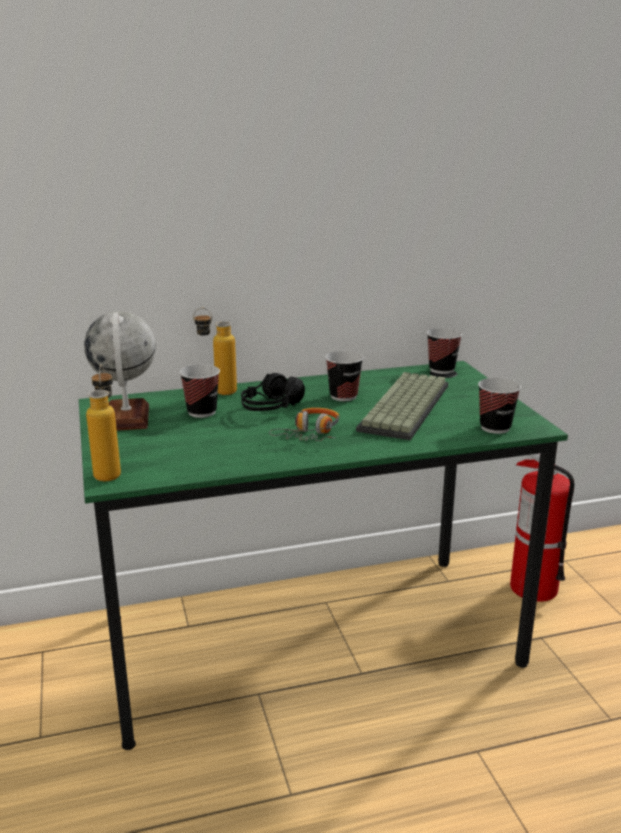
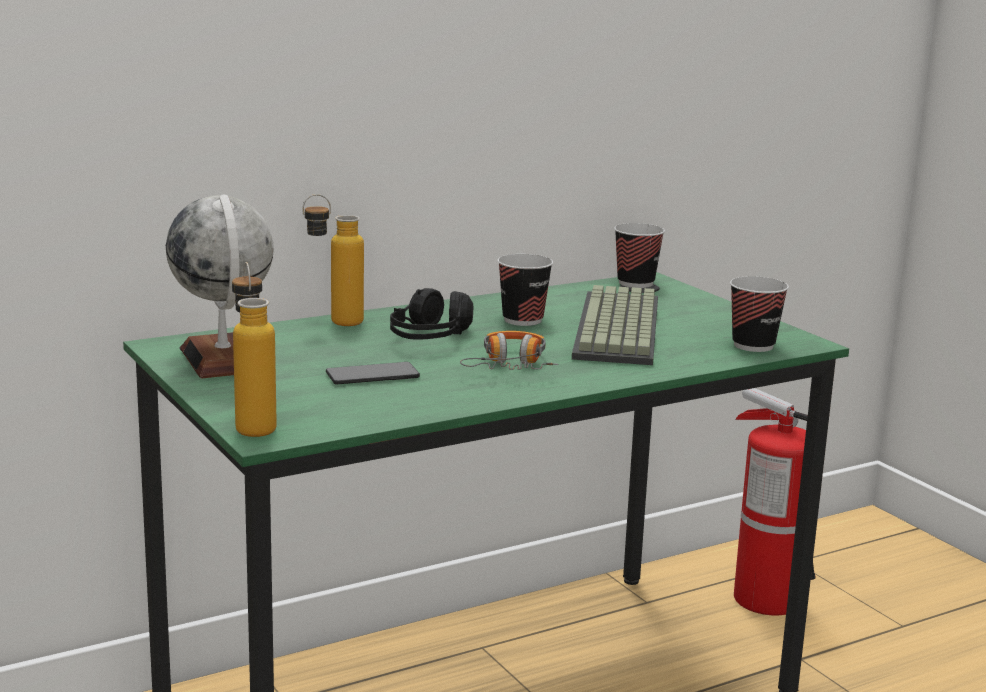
camera: 15 degrees left, 5 degrees down
(202, 412) = (332, 348): cup -> none
(212, 436) = (372, 375): none -> phone

